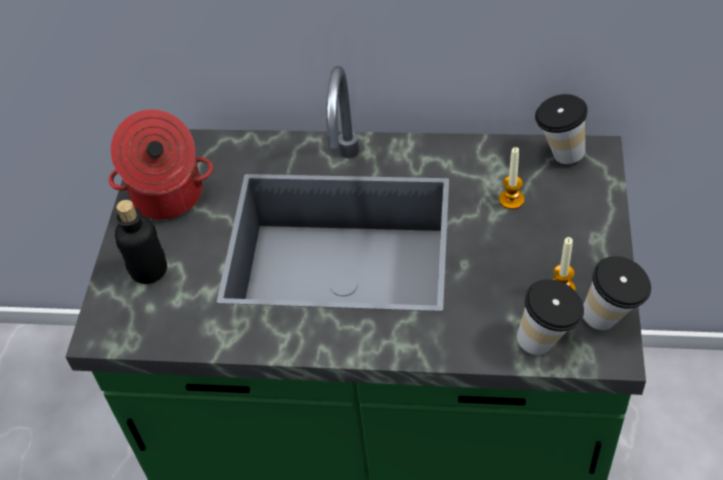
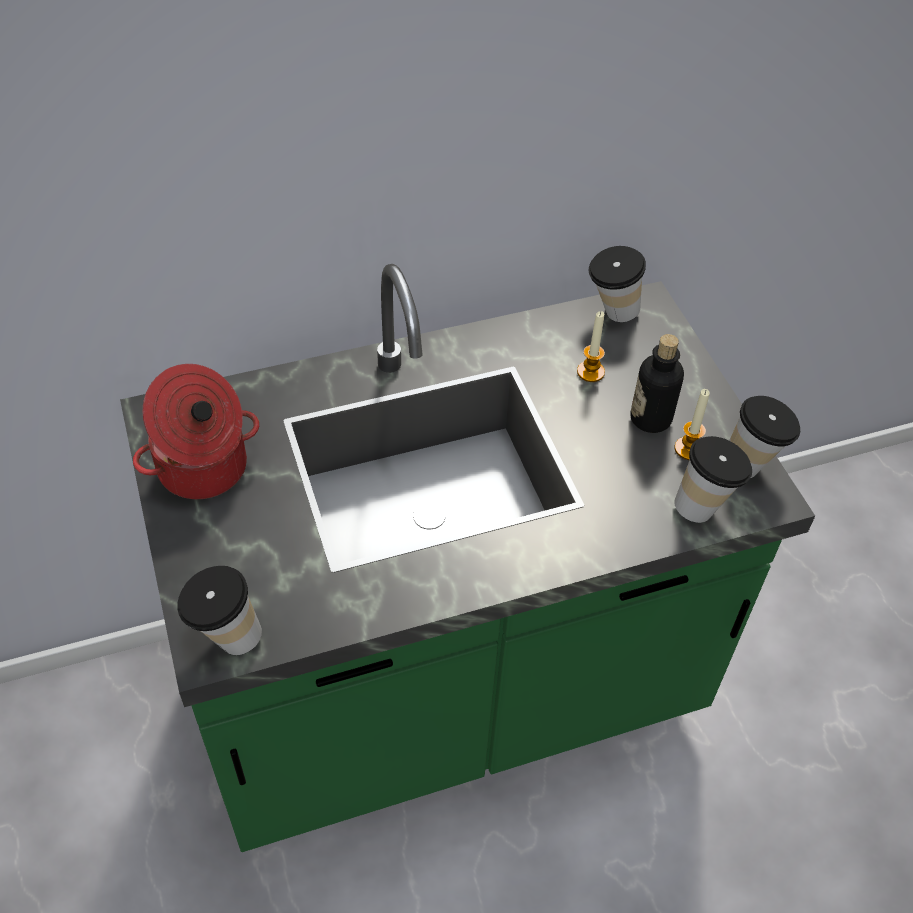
camera: 30 degrees left, 0 degrees up
(116, 329) = (226, 639): none -> cup
(149, 270) = (228, 559): bottle -> bottle (650, 418)

